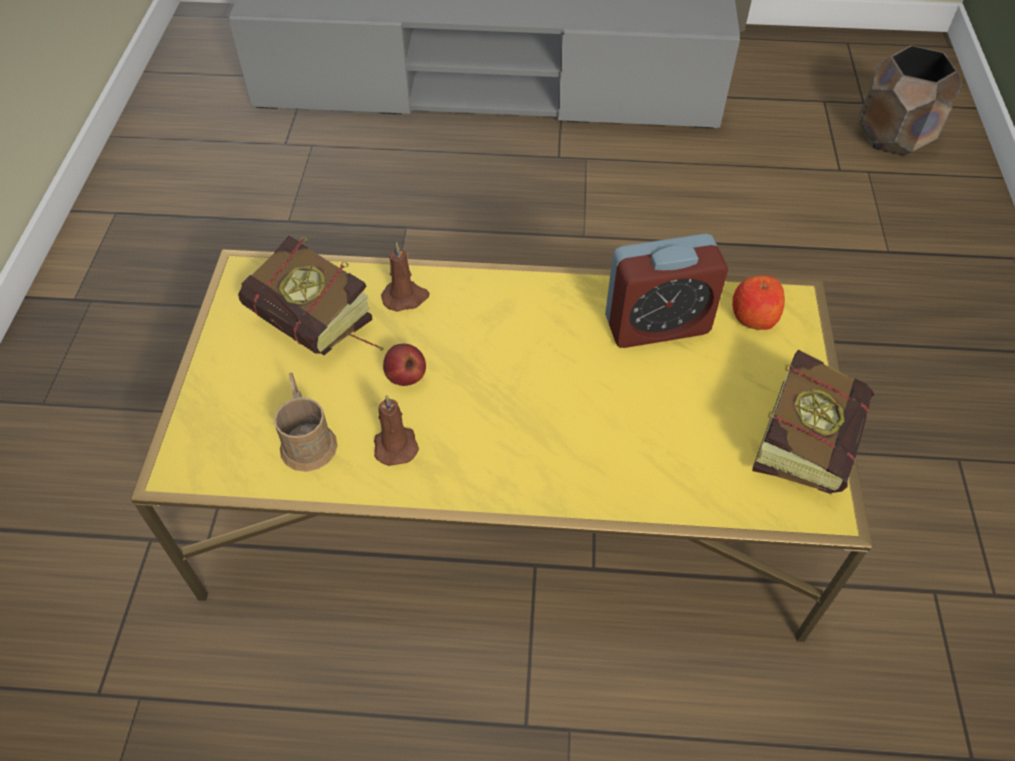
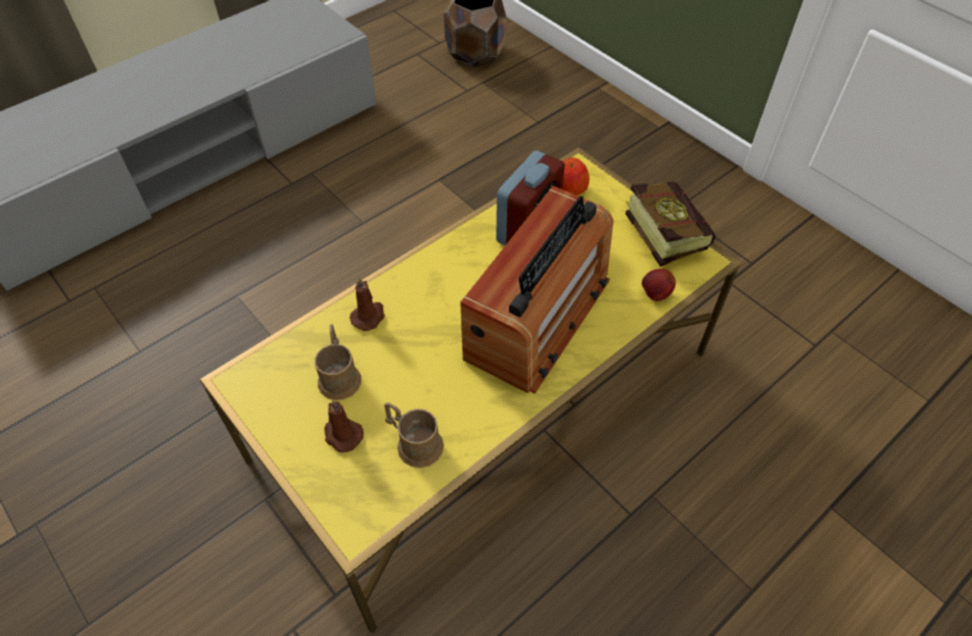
camera: 45 degrees left, 0 degrees up
(321, 330) = (339, 375): book -> brown mug
(395, 444) = (469, 402): brown candle -> brown candle (342, 435)
(406, 377) = (428, 361): apple -> apple (655, 294)
(558, 420) = (538, 317): none -> radio

